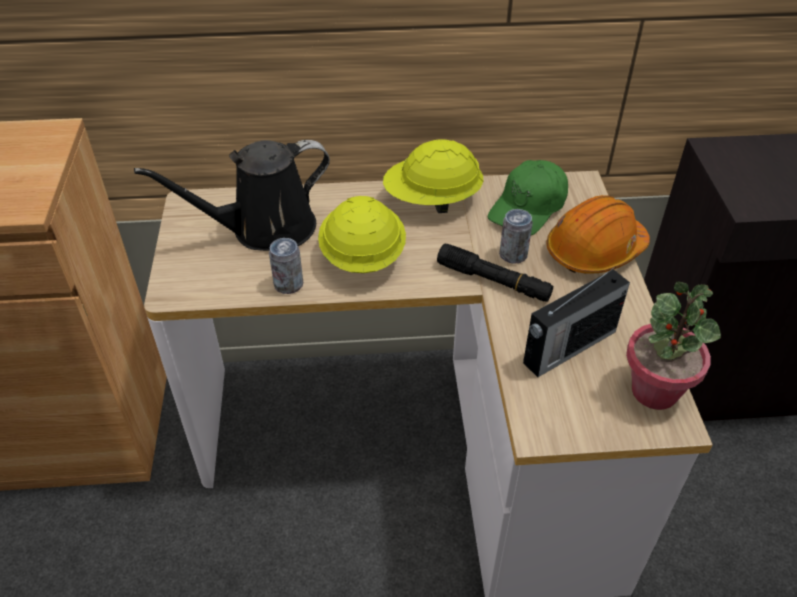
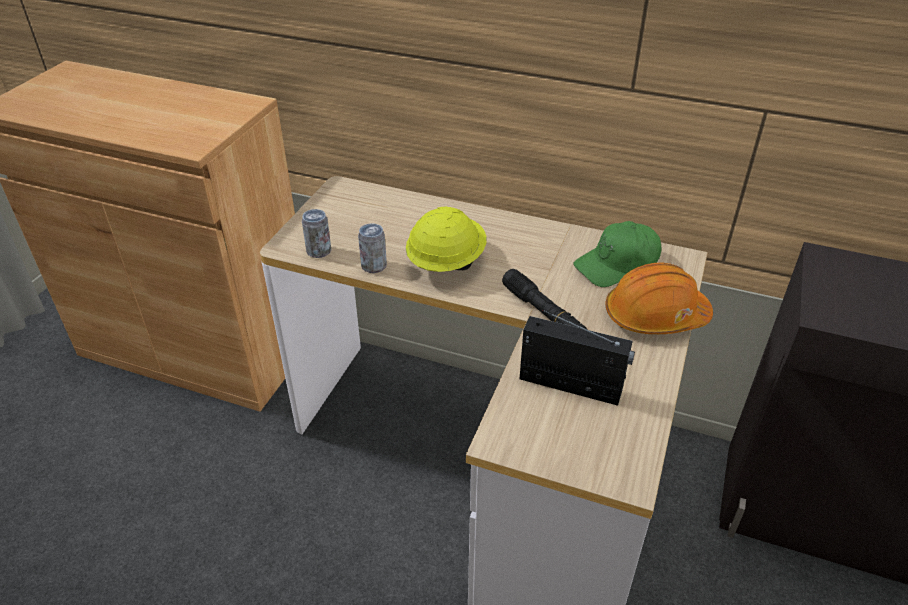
camera: 25 degrees right, 5 degrees down
(265, 229) = (384, 221): black watering can -> none
(432, 201) = (535, 236): yellow hard hat -> none
(513, 255) = (576, 298): can -> can (319, 251)
(568, 348) = (572, 385): radio -> radio turned 150 degrees counterclockwise
(655, 391) = (628, 447): potted plant -> none

